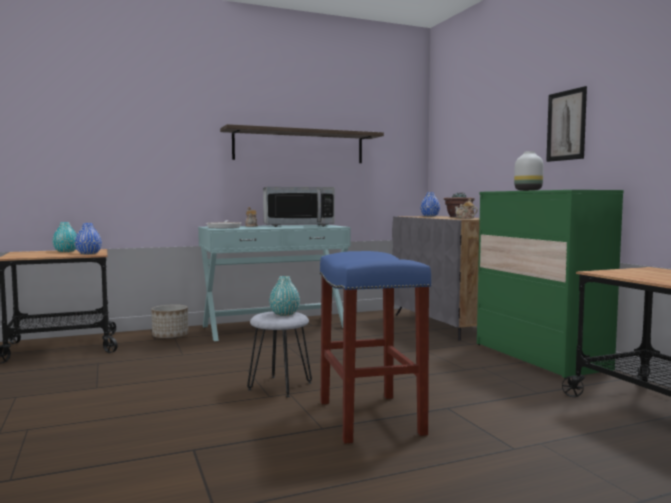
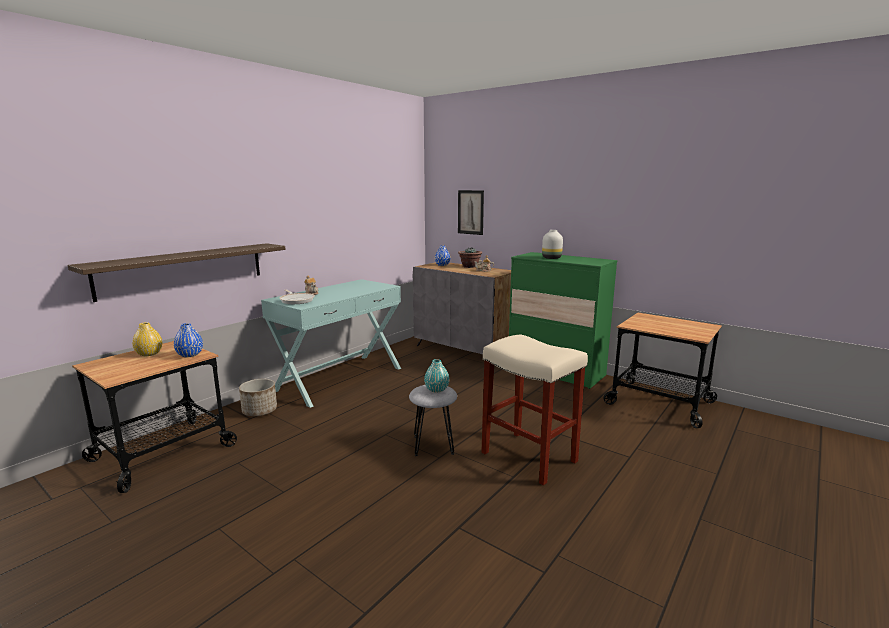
camera: 30 degrees left, 10 degrees up
(66, 251) = (149, 354): turquoise vase -> yellow vase
(298, 226) = (352, 288): microwave -> none
(299, 146) = (336, 211): shelf -> shelf (184, 269)
(371, 418) = (530, 457): blue stool -> beige stool
(566, 125) = (569, 208): picture -> picture (470, 212)

